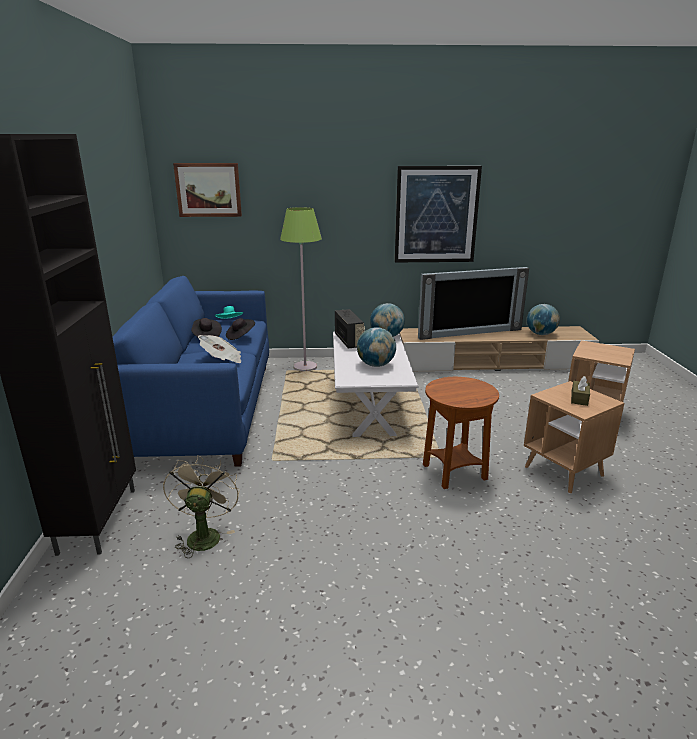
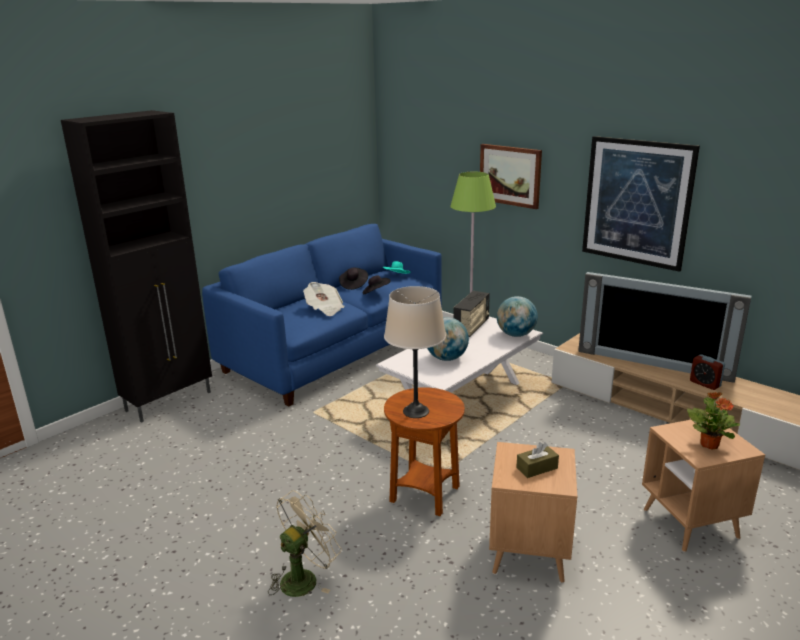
camera: 45 degrees right, 0 degrees up
(204, 534) = (198, 440): beige fan -> beige fan (304, 578)
(208, 190) = (416, 143): picture -> picture (510, 175)
(464, 395) = (416, 411): none -> beige table lamp
(511, 335) = (705, 384): none -> alarm clock
(541, 334) = (751, 397): globe -> none
(610, 353) = (709, 444): none -> potted plant

